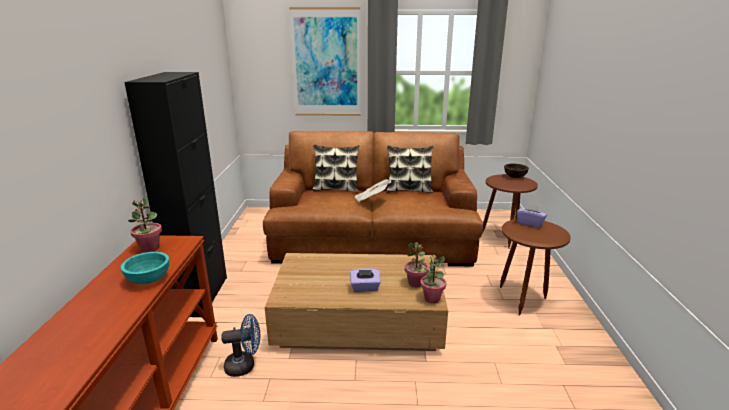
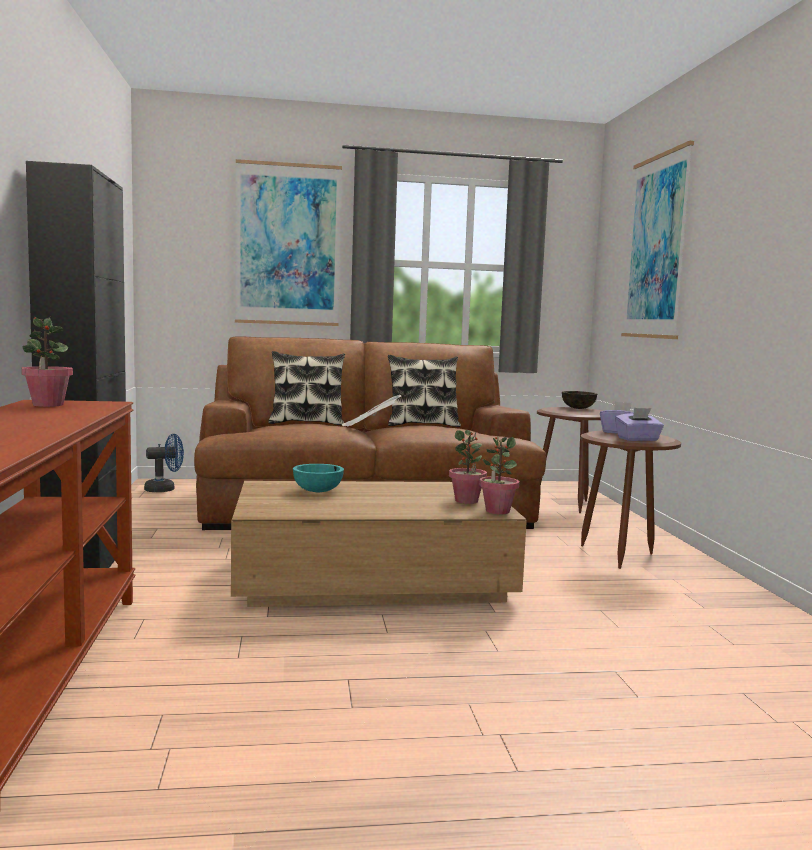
camera: 10 degrees left, 15 degrees down
(148, 279) = (66, 418): turquoise bowl -> turquoise bowl (317, 491)
(245, 365) = (192, 625): blue fan -> blue fan (165, 489)
(365, 288) = (389, 504): purple tissue box -> purple tissue box (638, 439)
(577, 75) = (656, 247): none -> picture

